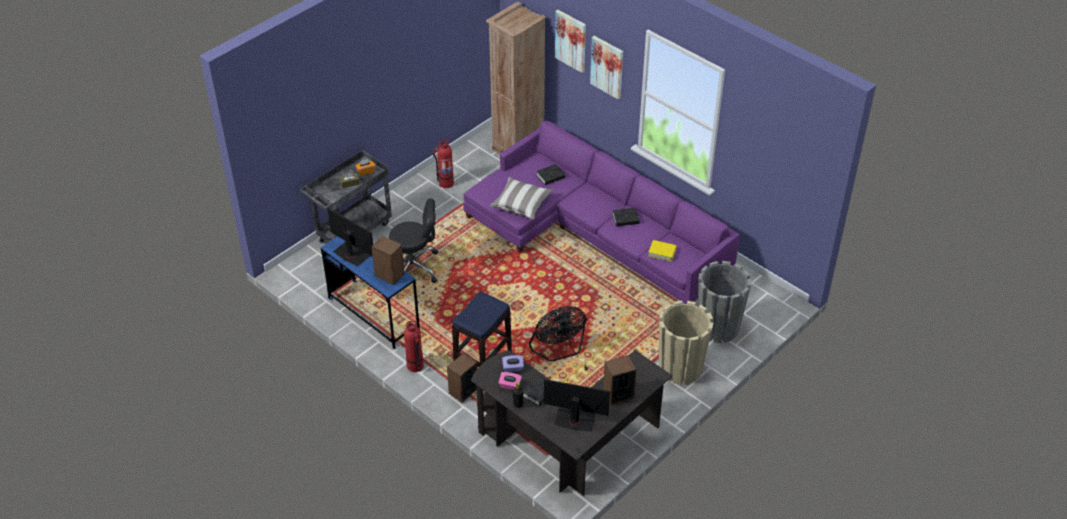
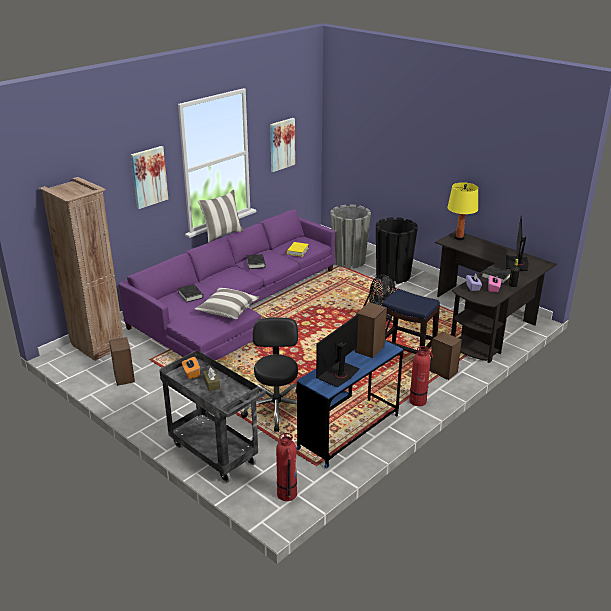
camera: 90 degrees left, 15 degrees down
(446, 183) = (141, 390): fire extinguisher -> fire extinguisher (286, 494)
(571, 40) = (107, 182): picture -> picture (282, 144)
(618, 394) = (483, 248): speaker -> speaker (124, 377)
(642, 173) = (222, 234): none -> pillow
(647, 374) = (459, 238): none -> yellow table lamp
(680, 368) = (393, 276): beige planter -> black planter

